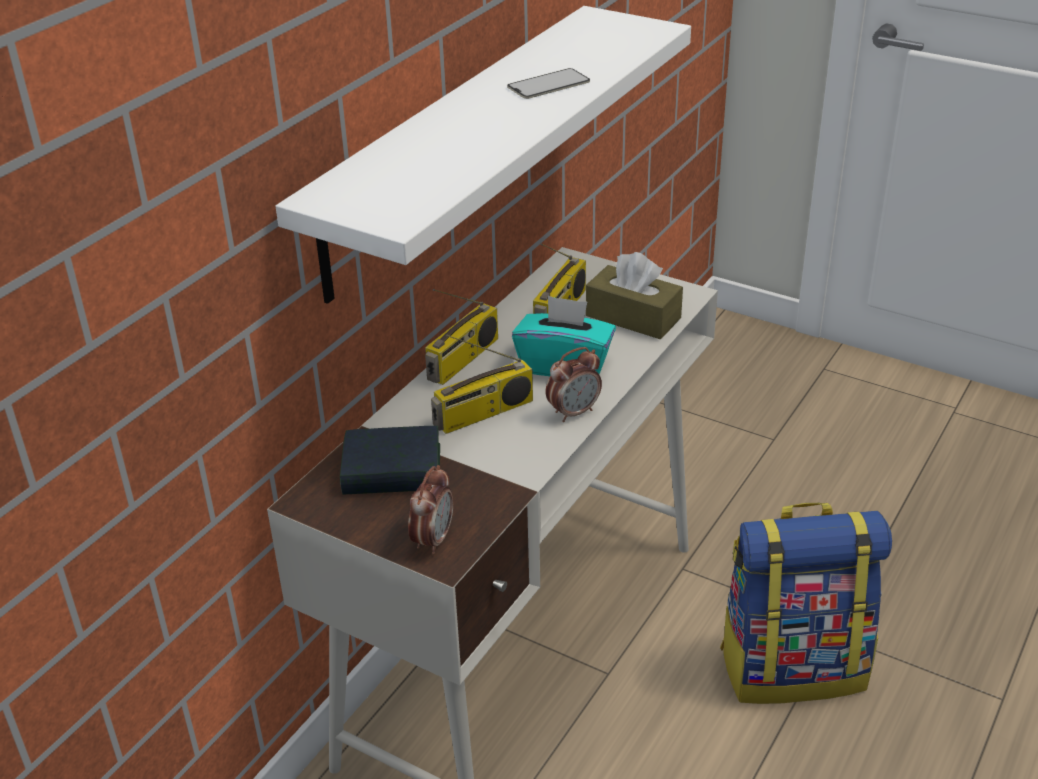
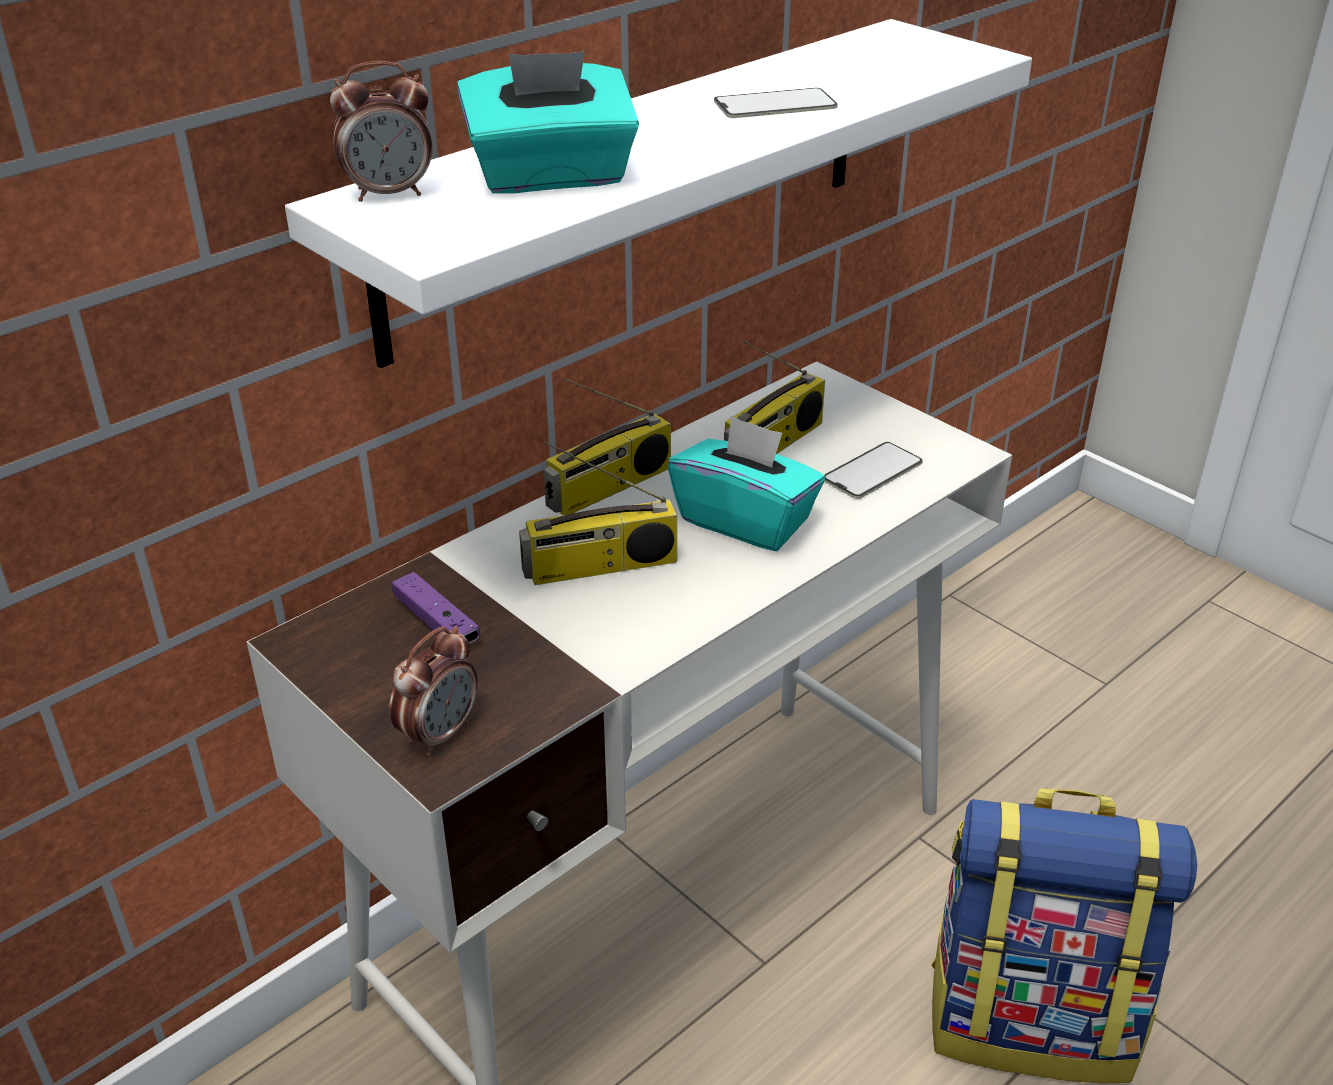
camera: 15 degrees right, 0 degrees up
(392, 471) = (436, 622): book -> purple game controller
(438, 159) = (551, 177): none -> turquoise tissue box
(574, 412) = (727, 589): alarm clock -> alarm clock (390, 194)
(633, 317) = (872, 471): brown tissue box -> phone

